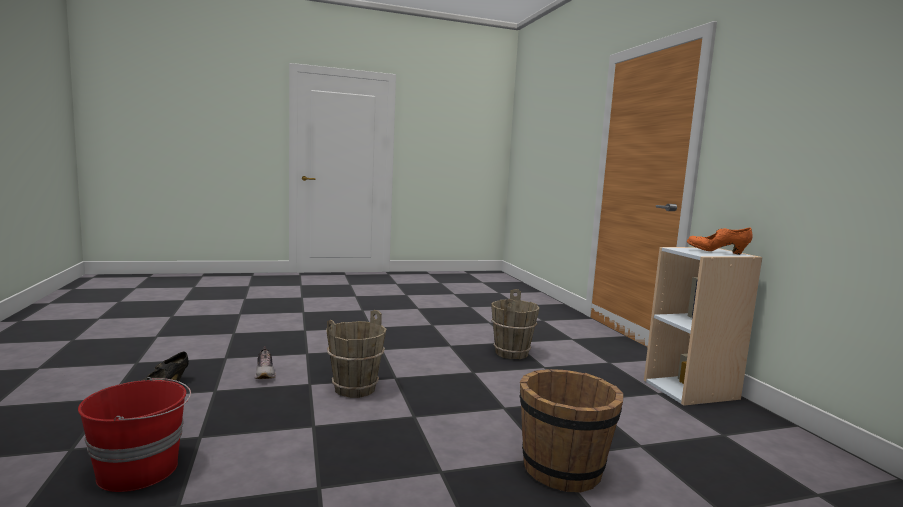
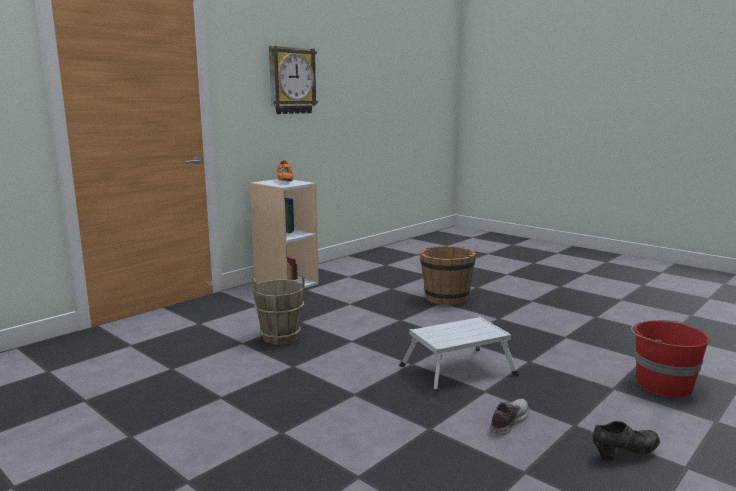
camera: 120 degrees left, 5 degrees up
(355, 389) = (458, 370): brown bucket -> white step ladder
(820, 109) = (291, 81): none -> wall clock

